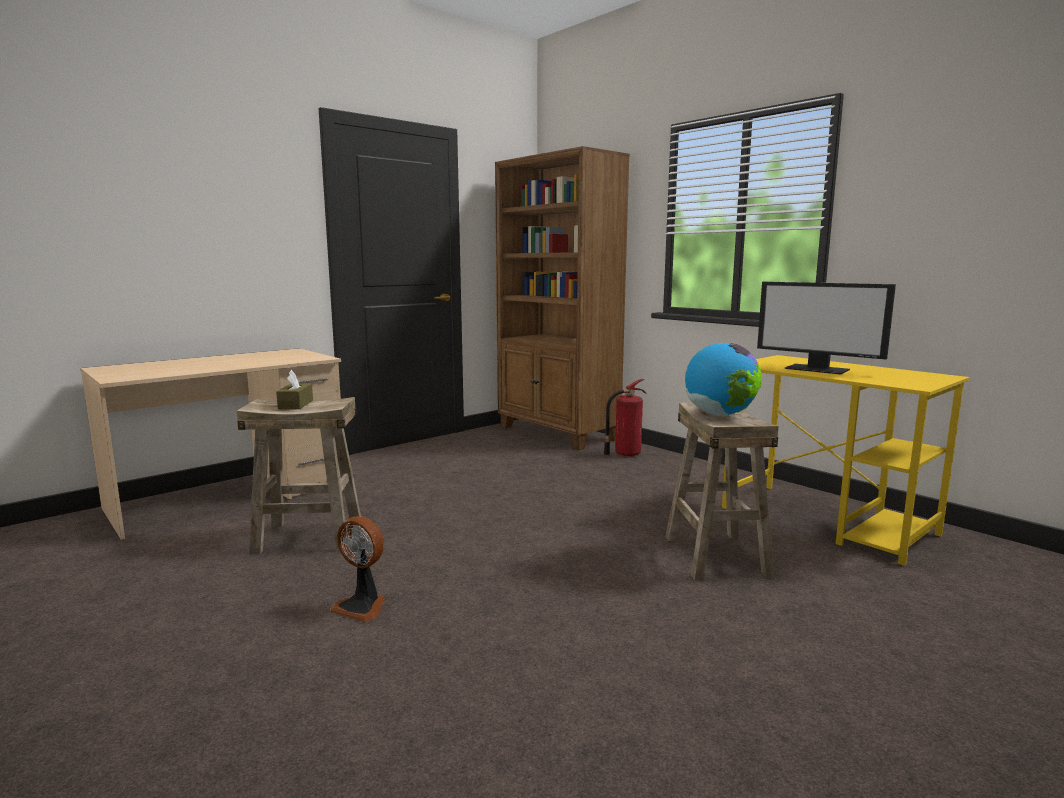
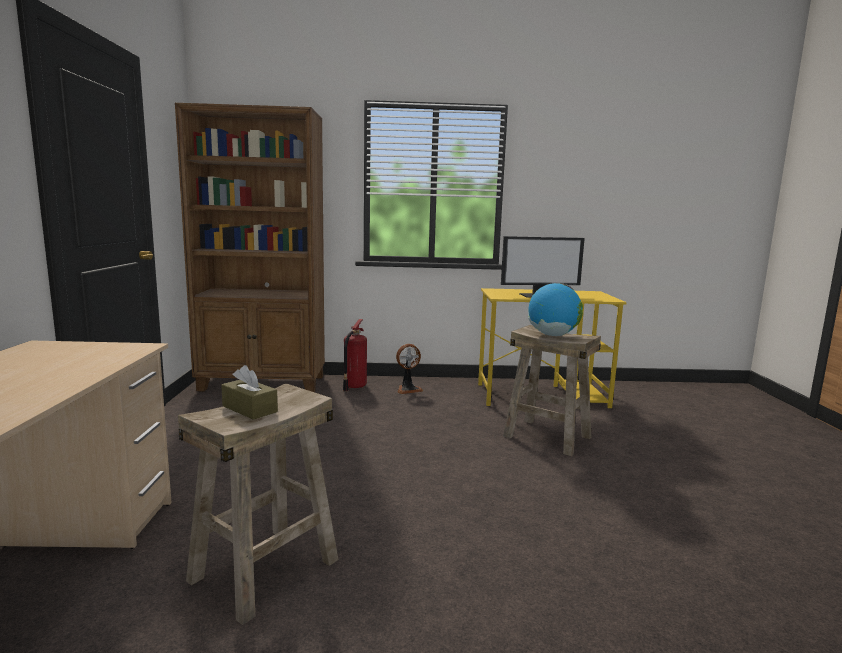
camera: 50 degrees left, 0 degrees up
(362, 607) = (466, 591): fan -> fan (408, 389)

